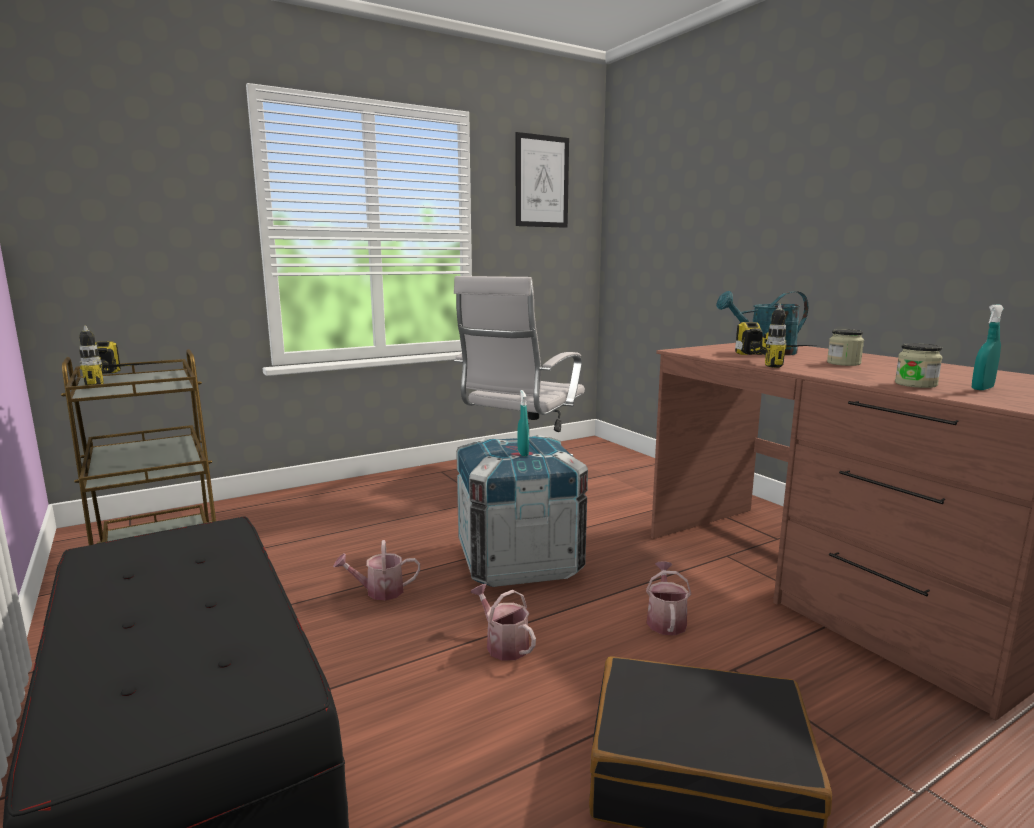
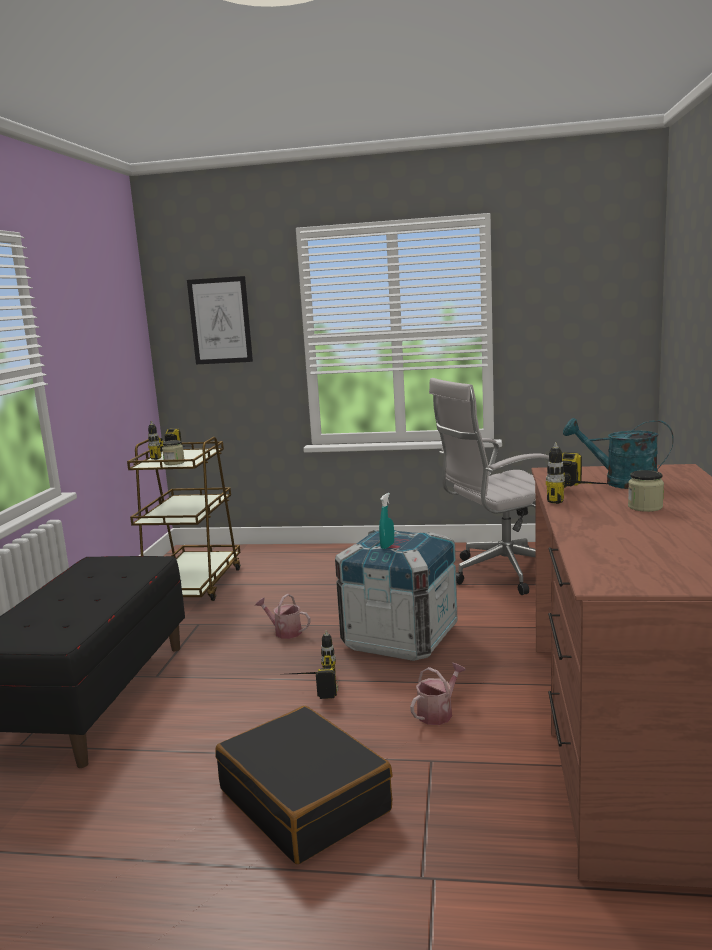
camera: 40 degrees right, 0 degrees up
(503, 644) = (308, 688): watering can -> power drill
(542, 181) = (577, 268): picture -> picture (220, 321)
(915, 384) = (605, 541): jar -> jar (174, 463)
(982, 389) = (648, 557): turquoise spray bottle -> none

